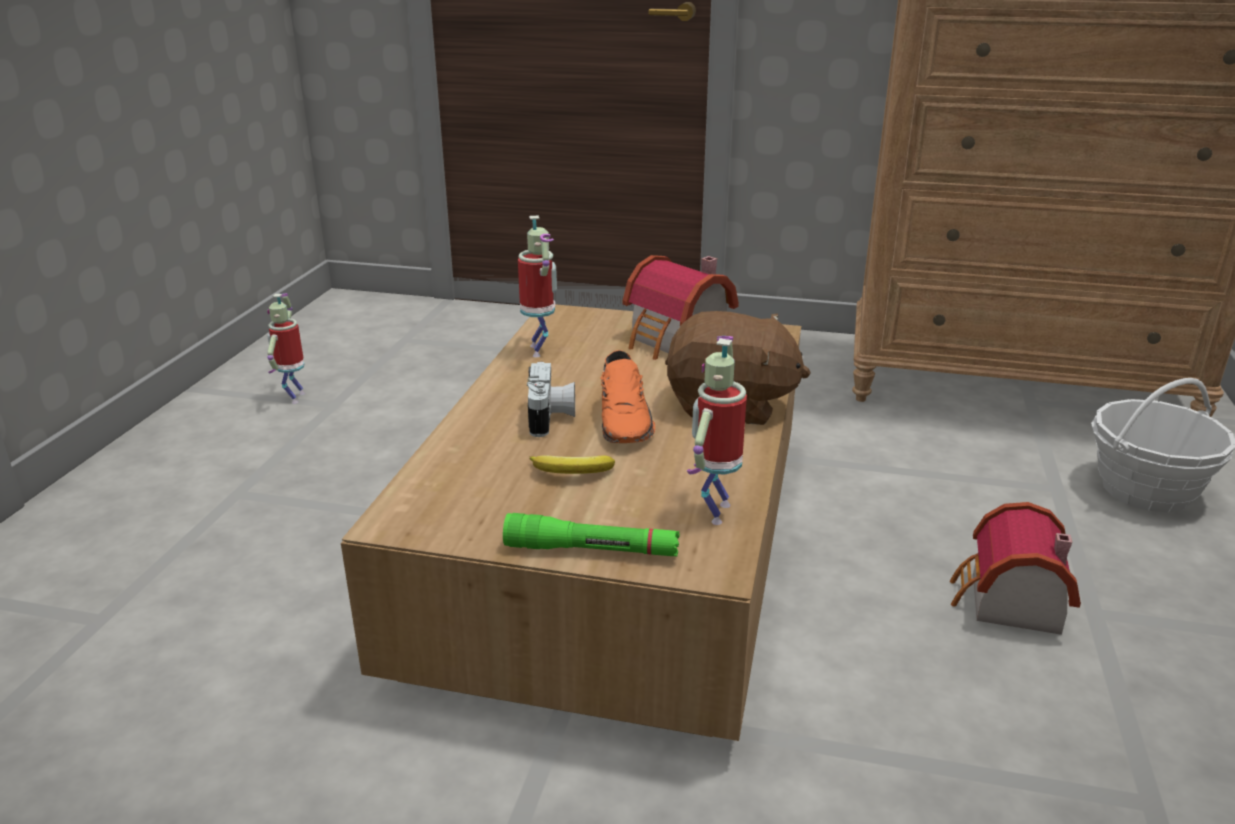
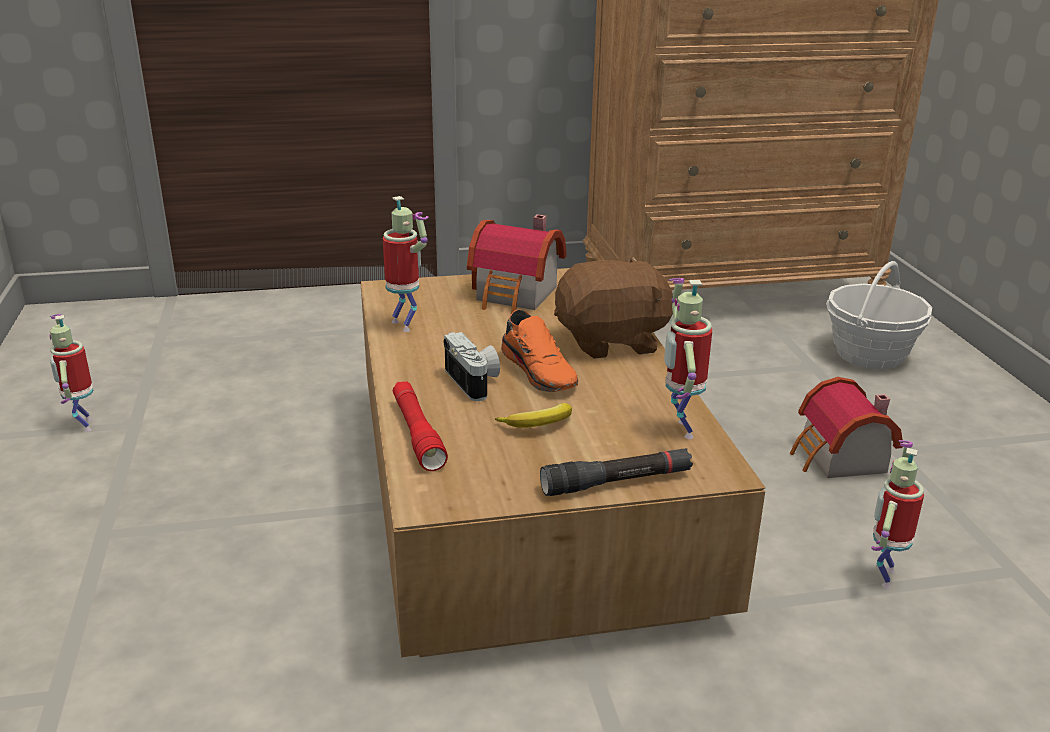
camera: 25 degrees left, 0 degrees up
(449, 455) = (417, 434): none -> red flashlight
(591, 550) = (616, 482): green flashlight -> black flashlight
(961, 754) = (882, 576): none -> toy robot

